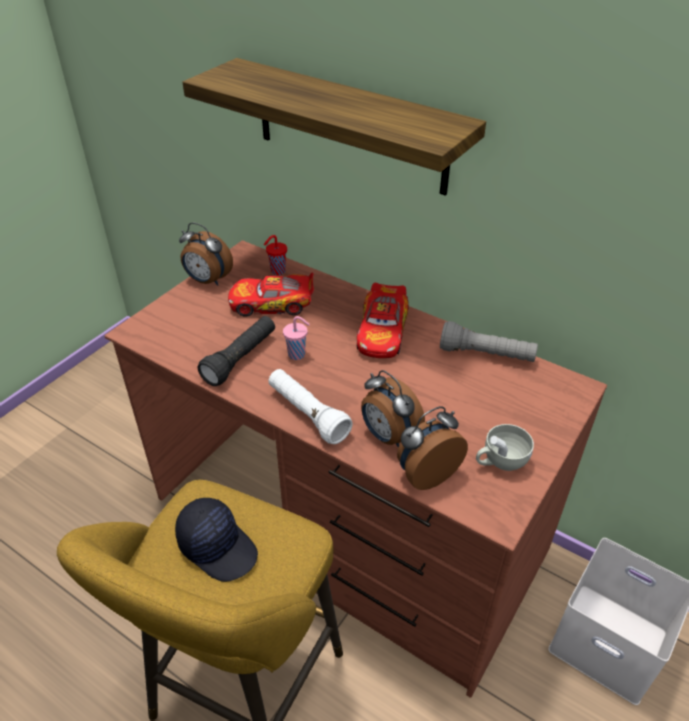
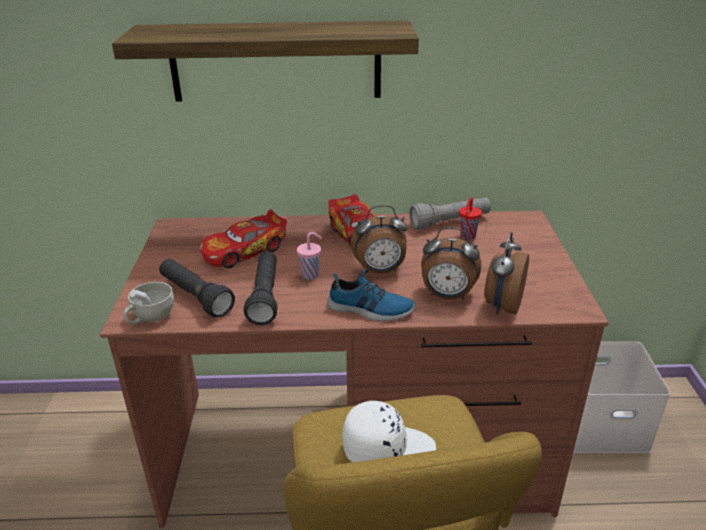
camera: 35 degrees left, 10 degrees down
(193, 333) = (195, 297): none -> black flashlight
(207, 281) = (161, 256): alarm clock -> alarm clock (380, 271)
(218, 546) = (387, 448): black cap -> white cap
(277, 271) = (220, 228): red cup -> red cup (467, 237)
(307, 414) = (370, 309): white flashlight -> shoe
(500, 461) = (537, 277): white cup -> white cup (150, 317)

